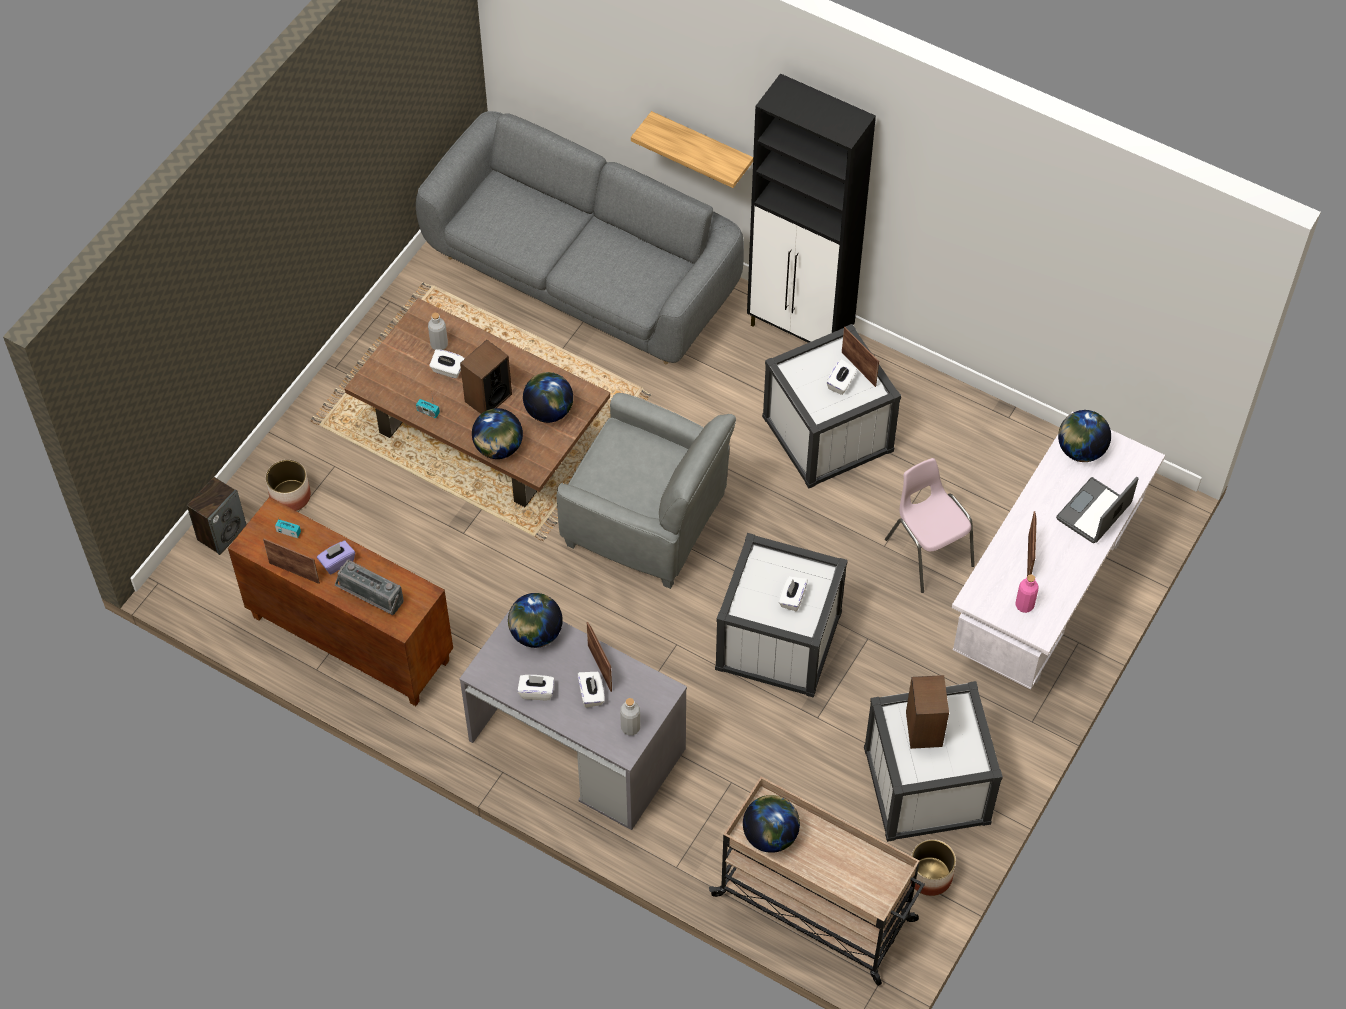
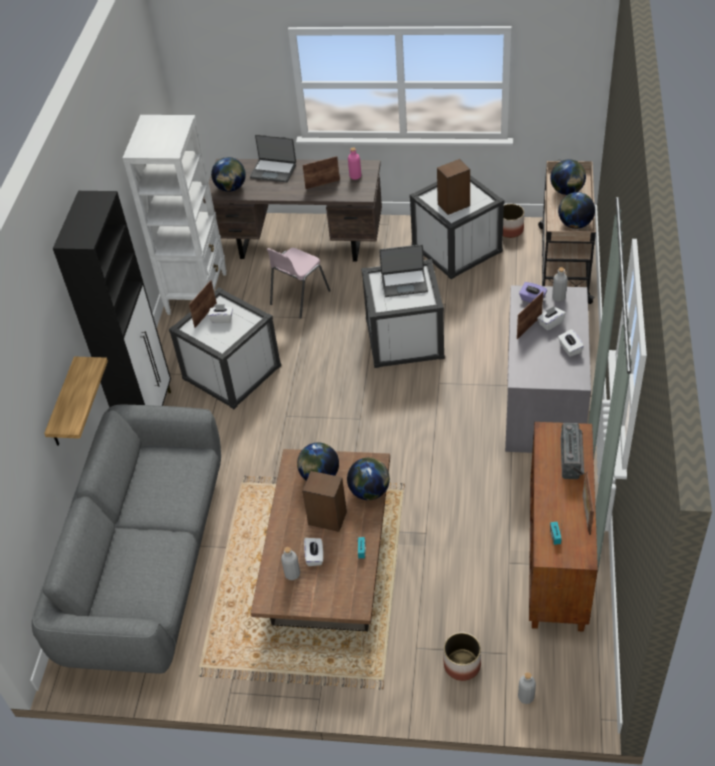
camera: 110 degrees left, 10 degrees down
(222, 533) = (526, 697): speaker -> grey bottle
(337, 562) = (558, 492): purple tissue box -> purple tissue box (532, 299)
(536, 633) = (528, 367): globe -> globe (567, 191)
(648, 521) = (353, 434): grey armchair -> none
(792, 598) = (404, 283): white tissue box -> laptop
(1003, 442) = (197, 293): none -> white bookcase
(1044, 597) = (302, 243): white desk -> brown desk

